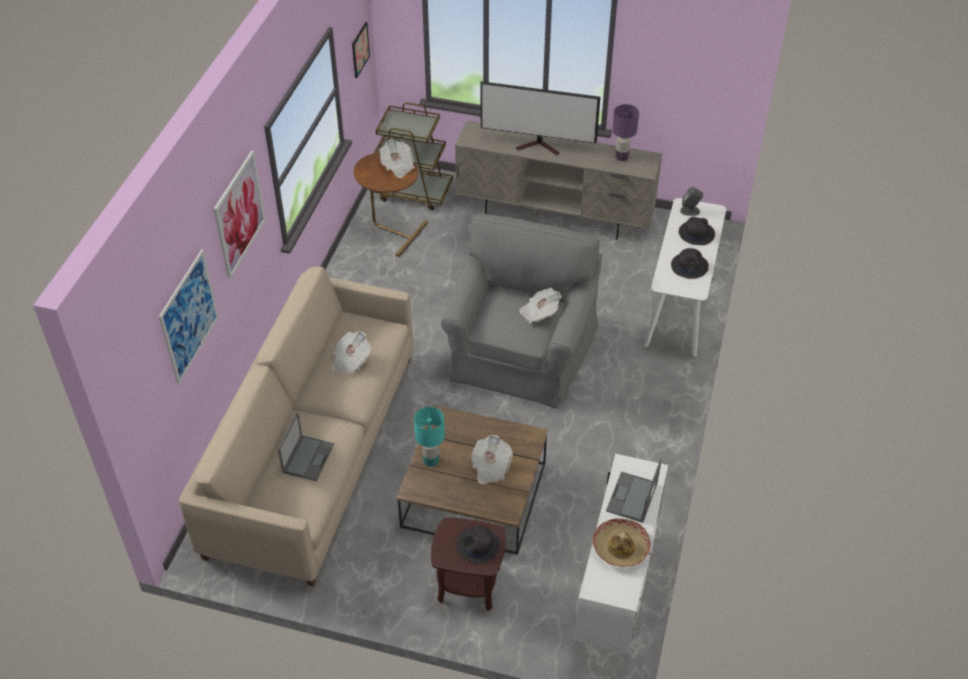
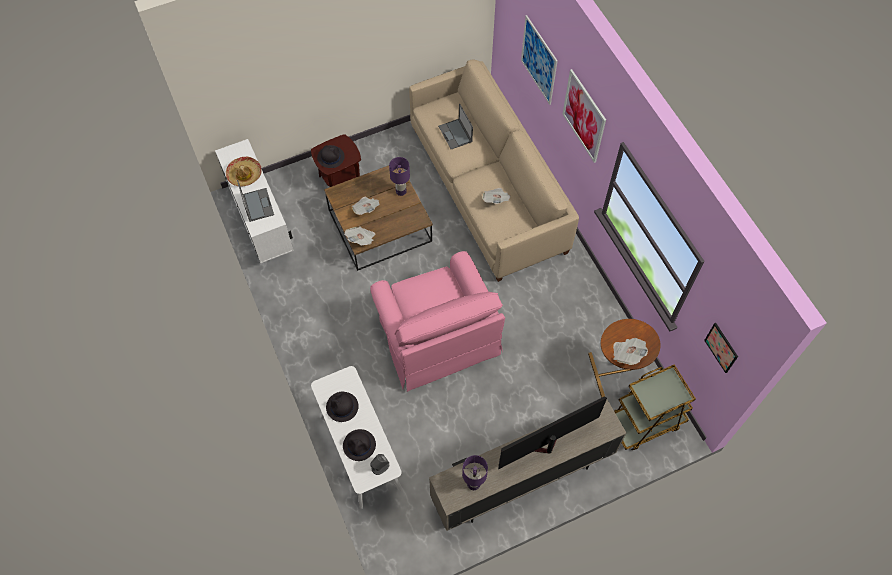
camera: 140 degrees right, 15 degrees up
(431, 460) = (401, 191): turquoise table lamp -> purple table lamp
(520, 353) = (436, 334): grey armchair -> pink armchair
(539, 313) = (418, 309): newspaper -> newspaper (361, 239)

